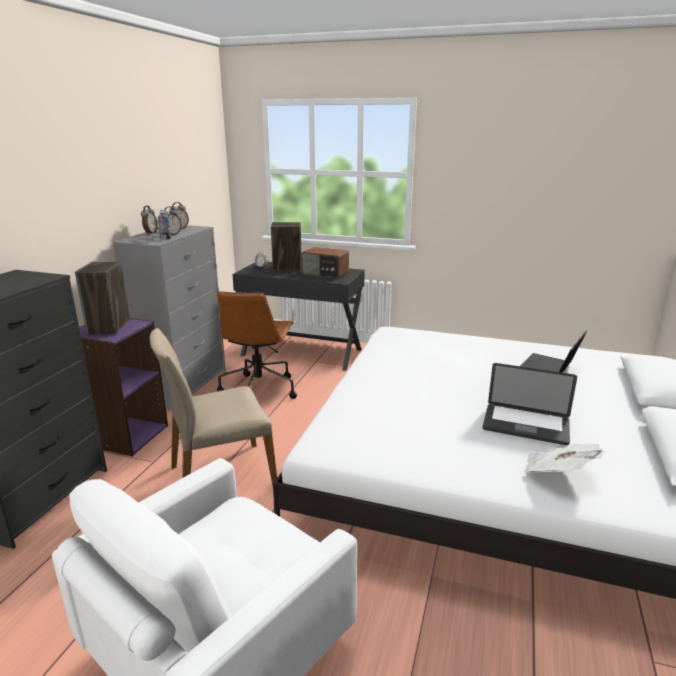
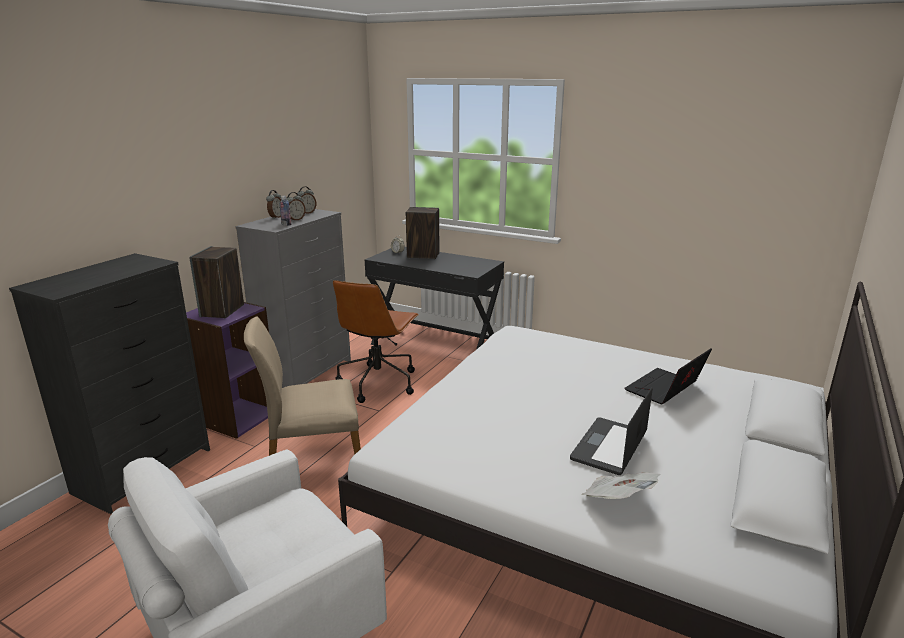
camera: 10 degrees right, 0 degrees up
(325, 274) = (459, 264): radio -> none
(525, 425) = (609, 447): laptop -> laptop turned 90 degrees clockwise

